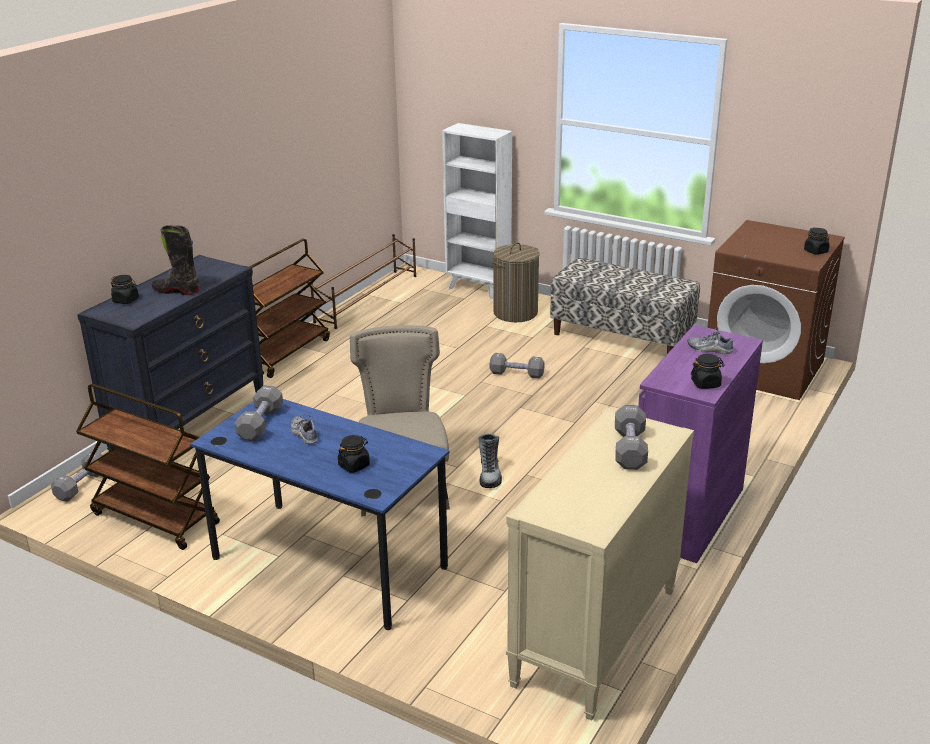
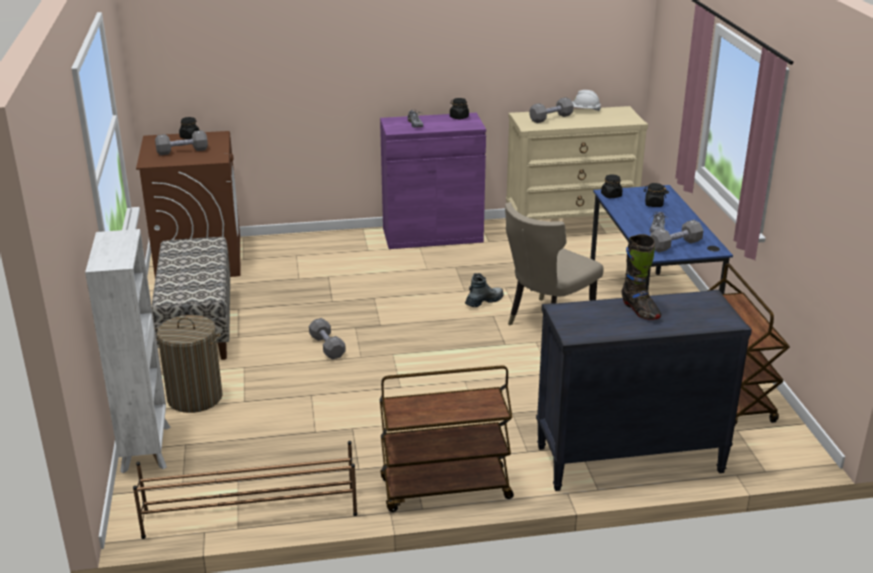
camera: 130 degrees left, 0 degrees up
(81, 485) = (769, 454): grey dumbbell -> grey dumbbell (182, 151)
(126, 300) = (694, 322): black jar -> black jar (611, 195)
(630, 492) = (584, 110): none -> white hard hat

